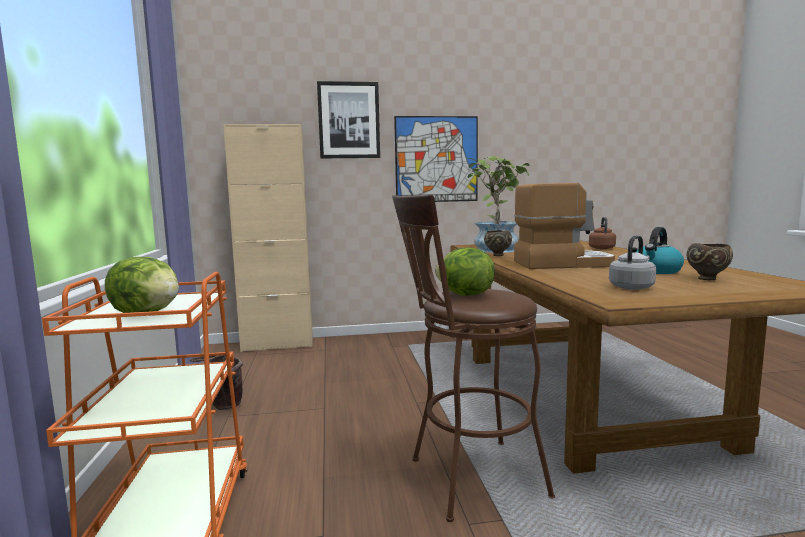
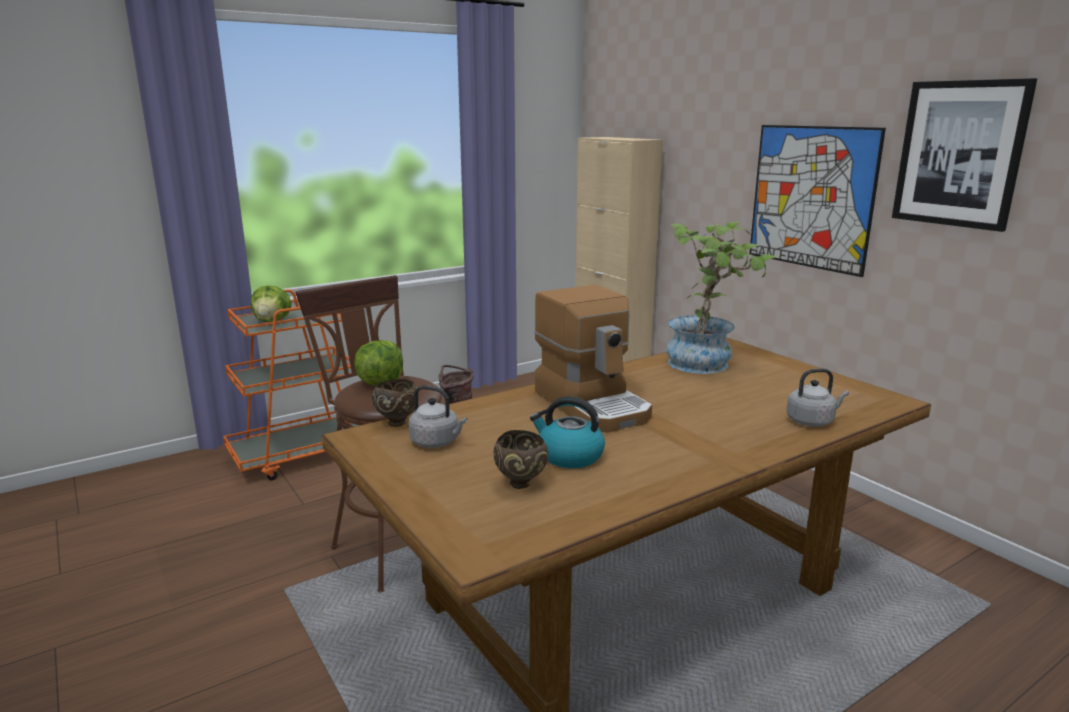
camera: 65 degrees right, 10 degrees up
(349, 120) = (711, 130): picture -> picture (959, 154)
(497, 255) = (642, 368): brown bowl -> brown bowl (397, 422)
(601, 248) = (812, 421): brown kettle -> grey kettle

